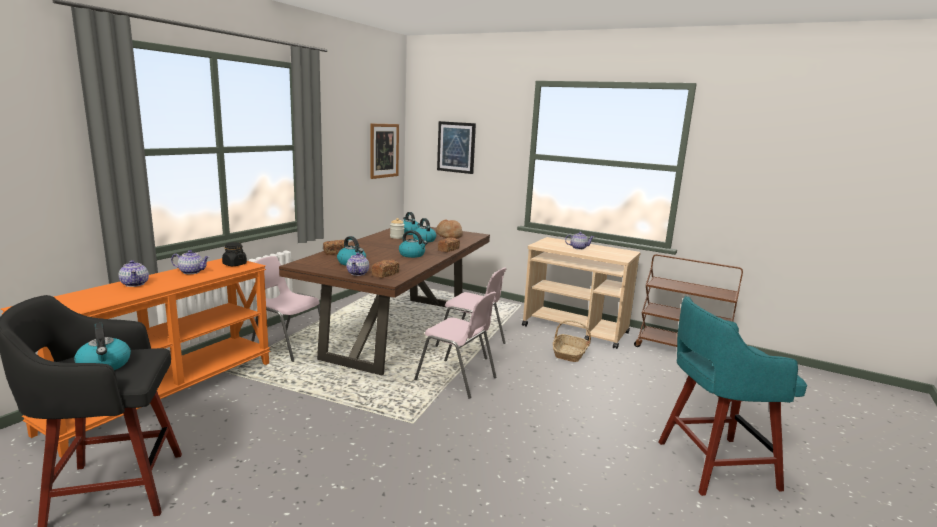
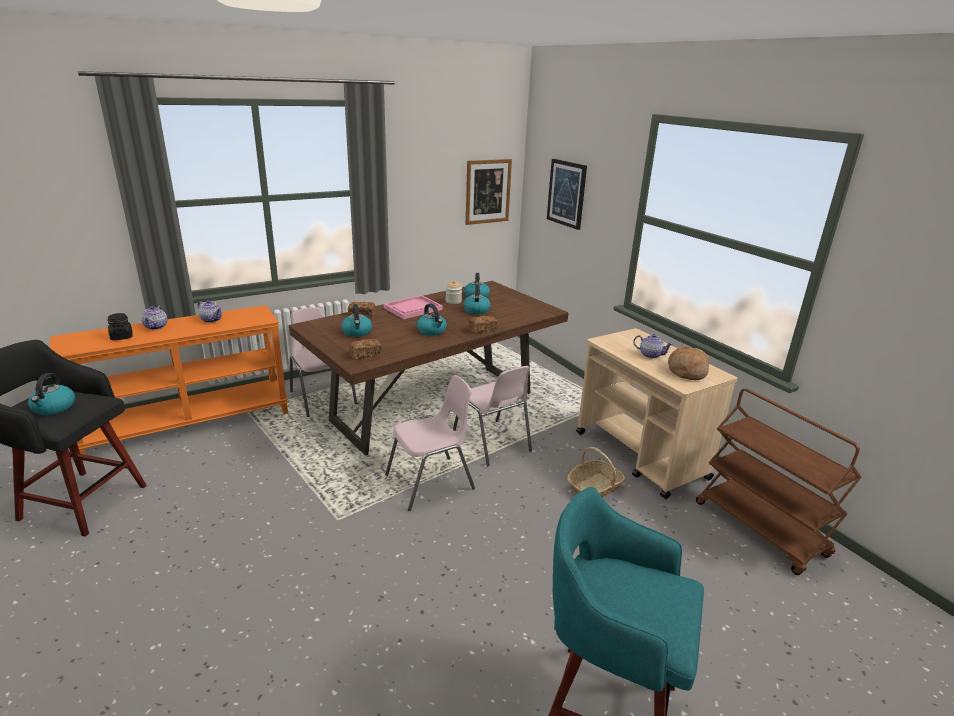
camera: 30 degrees right, 10 degrees up
(234, 264) = (255, 316): black jar -> black jar (121, 337)
(358, 273) = (342, 348): teapot -> none
(372, 244) = (413, 309): none -> pink tray
(449, 236) = (514, 307): bread -> bread (686, 371)
(457, 379) = (431, 482): pink chair -> pink chair turned 90 degrees counterclockwise

